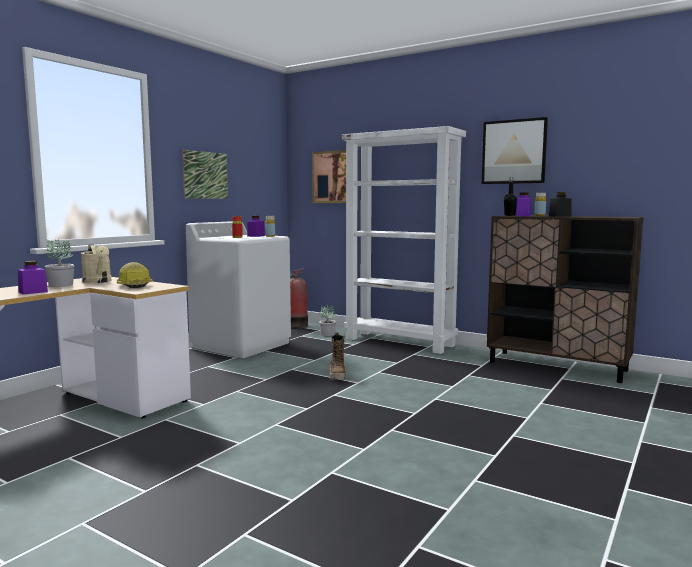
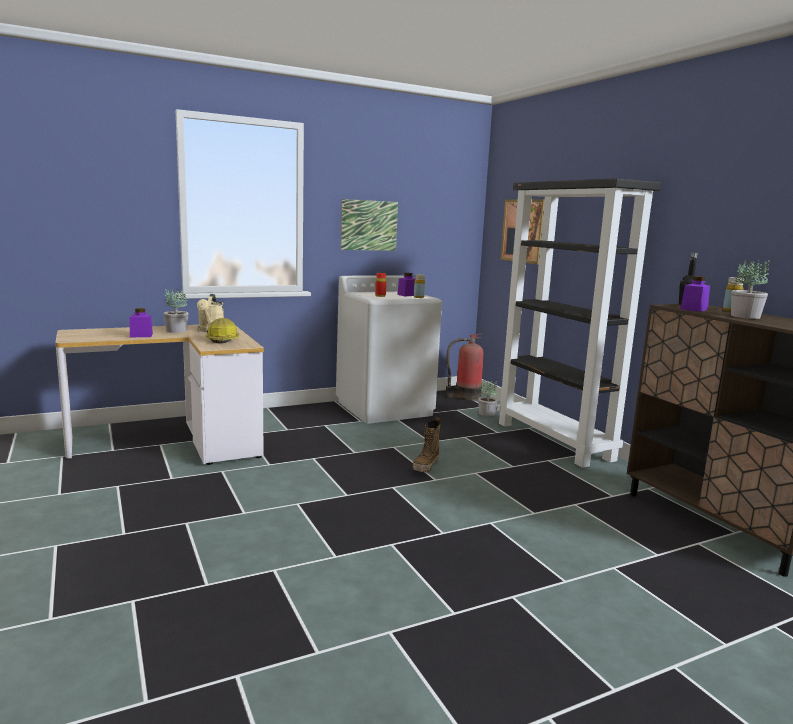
camera: 30 degrees right, 5 degrees up
(400, 342) = (555, 441): white bookcase -> black bookcase
(514, 152) = (717, 215): picture -> none
(559, 216) = (745, 316): black jar -> potted plant

